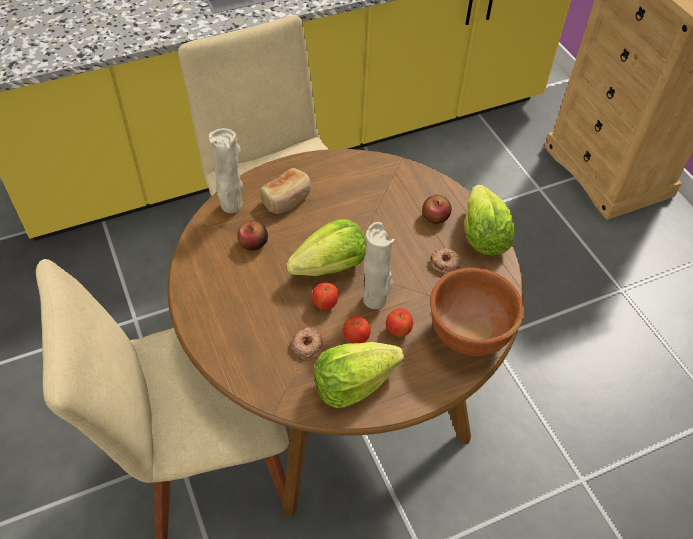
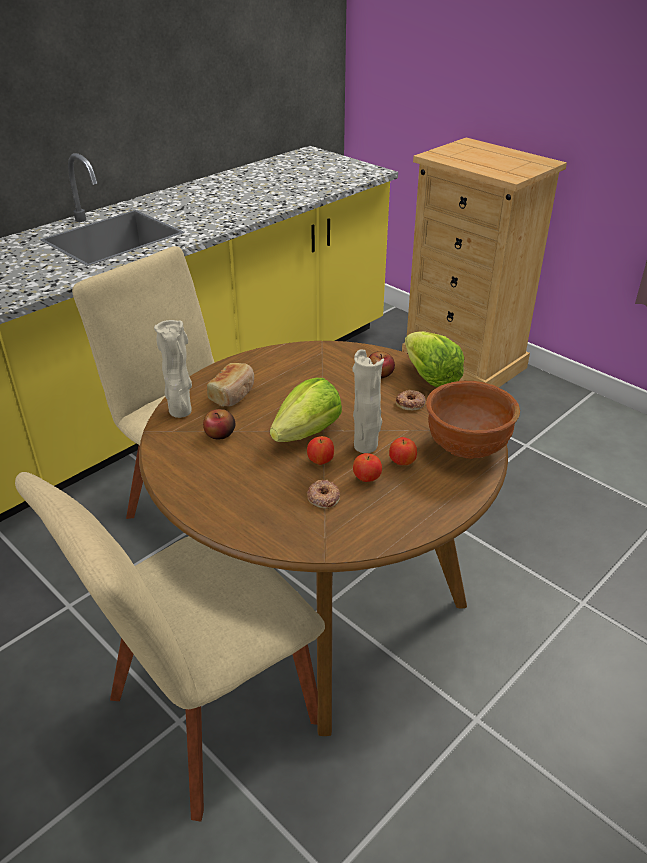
camera: 20 degrees left, 15 degrees down
(353, 384) = (387, 514): lettuce -> none

